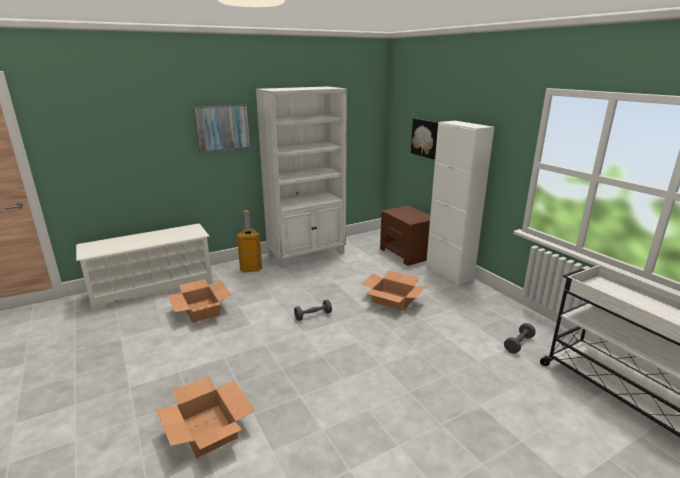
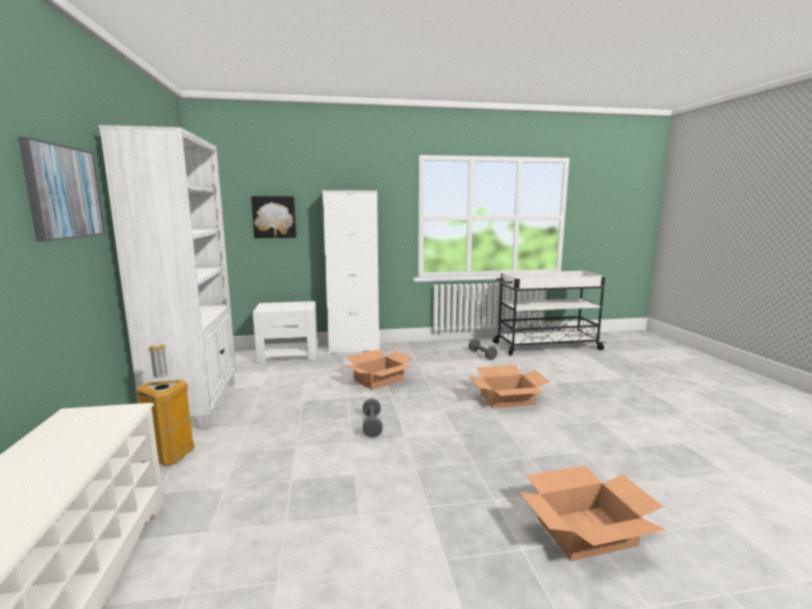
camera: 70 degrees left, 10 degrees down
(201, 310) = (261, 524): cardboard box -> cardboard box (507, 399)
(407, 253) = (289, 355): brown nightstand -> white nightstand

